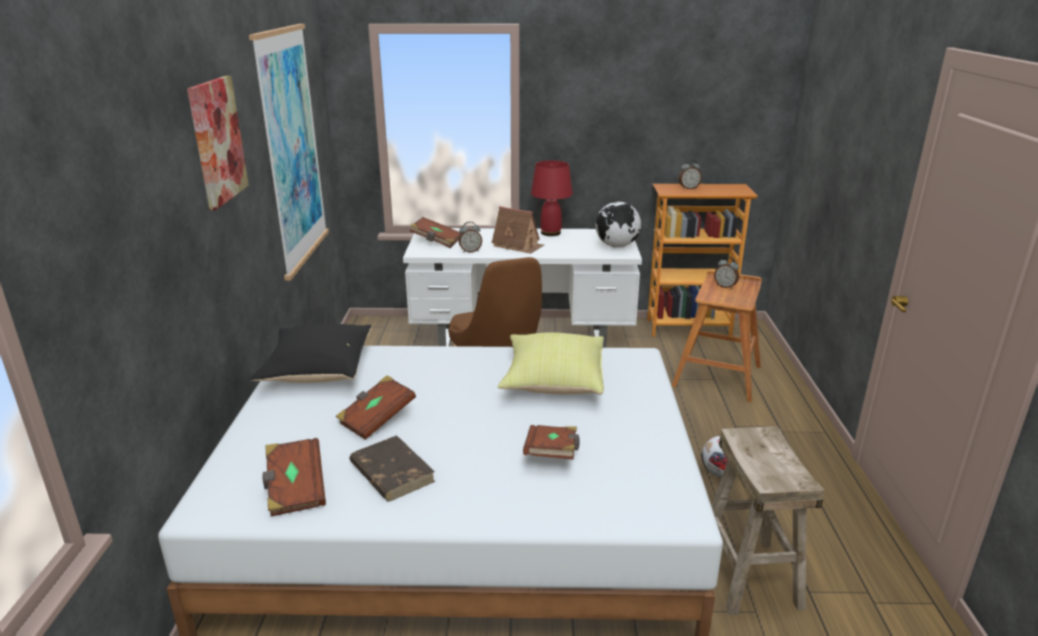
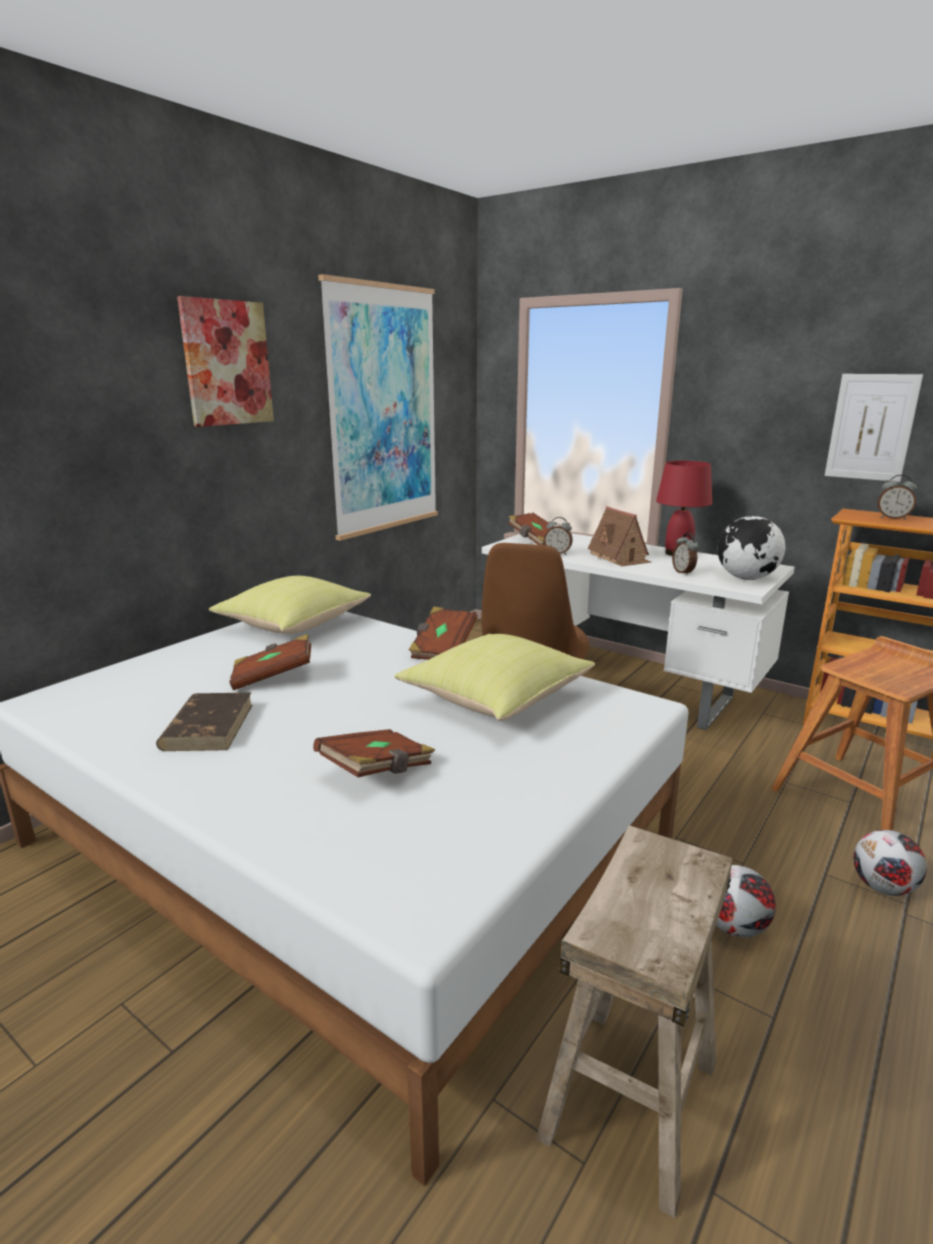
camera: 35 degrees right, 5 degrees down
(295, 490) = (117, 710): brown book -> brown book (442, 648)
(318, 371) = (294, 625): black pillow -> yellow pillow
(664, 127) = (871, 427): none -> picture
(725, 286) = (893, 662): alarm clock -> alarm clock (683, 572)
(764, 422) = (883, 888): none -> football

